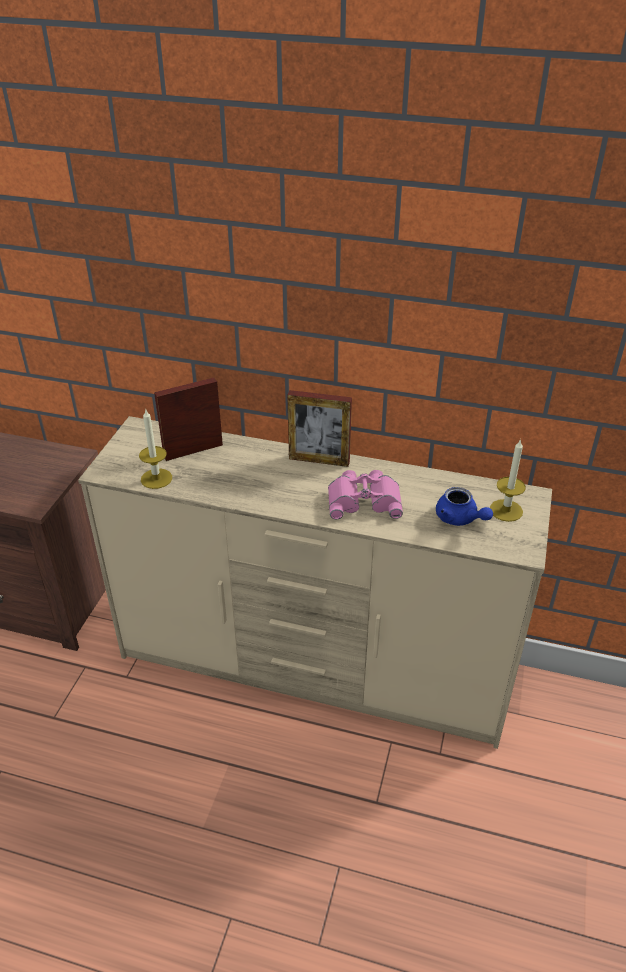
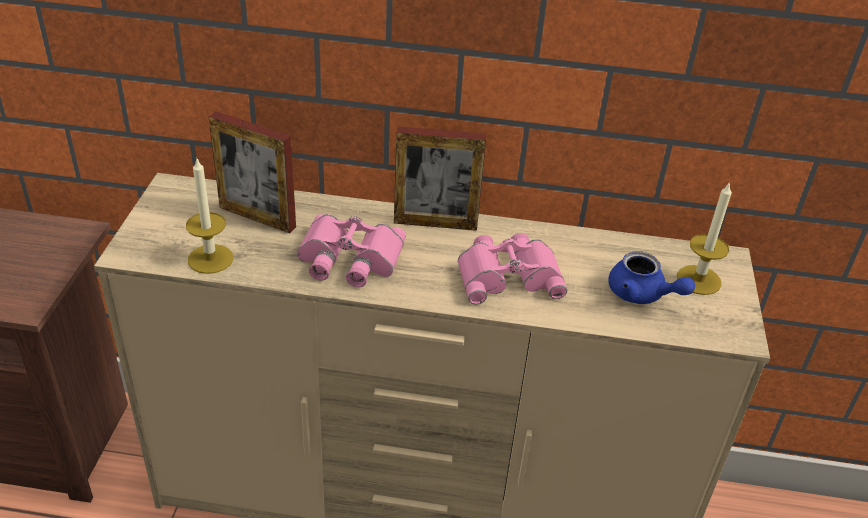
camera: 10 degrees left, 0 degrees up
(193, 450) = (257, 217): picture frame -> picture frame turned 120 degrees counterclockwise
(251, 483) = (348, 259): none -> pink binoculars

